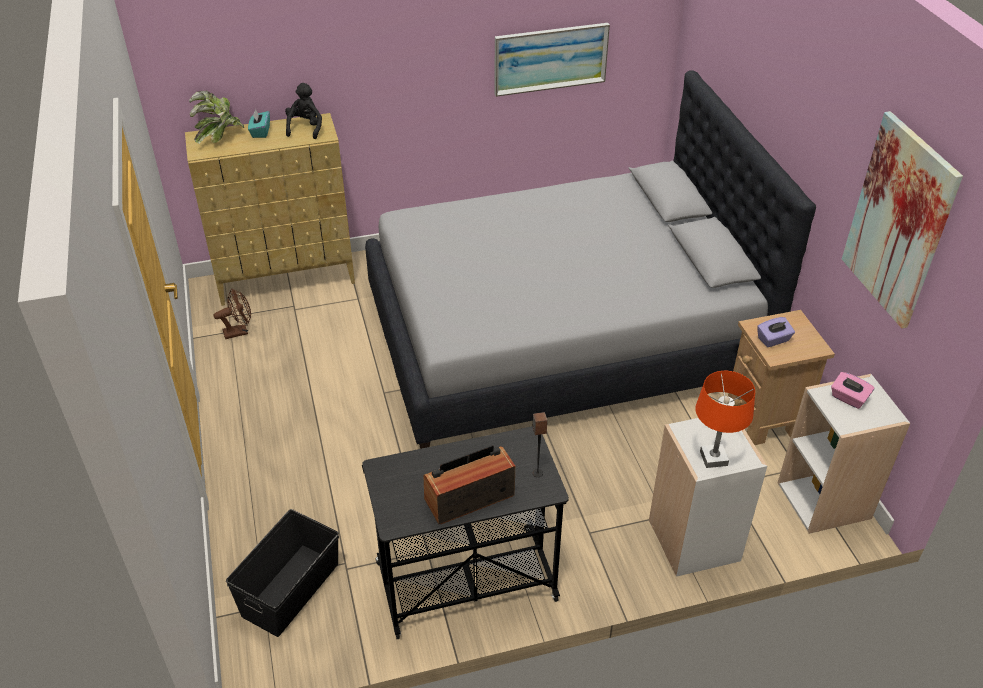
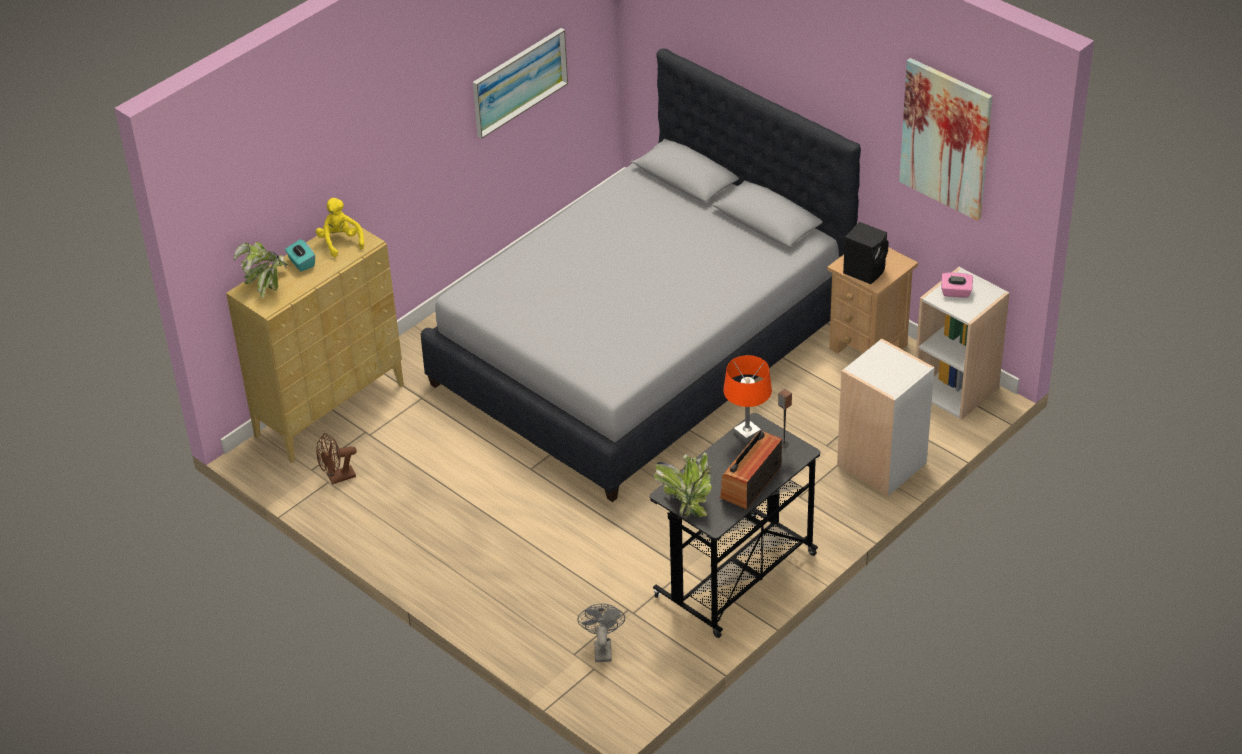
camera: 30 degrees left, 0 degrees up
(239, 331) = (337, 478): brown fan -> brown fan turned 150 degrees counterclockwise
(290, 589) = (602, 648): black storage box -> grey fan
(305, 128) = (340, 242): black plush toy -> yellow plush toy
(392, 484) = (687, 500): none -> potted plant
(714, 458) = (894, 378): orange table lamp -> orange table lamp (747, 433)
(773, 340) = (865, 270): purple tissue box -> black speaker

